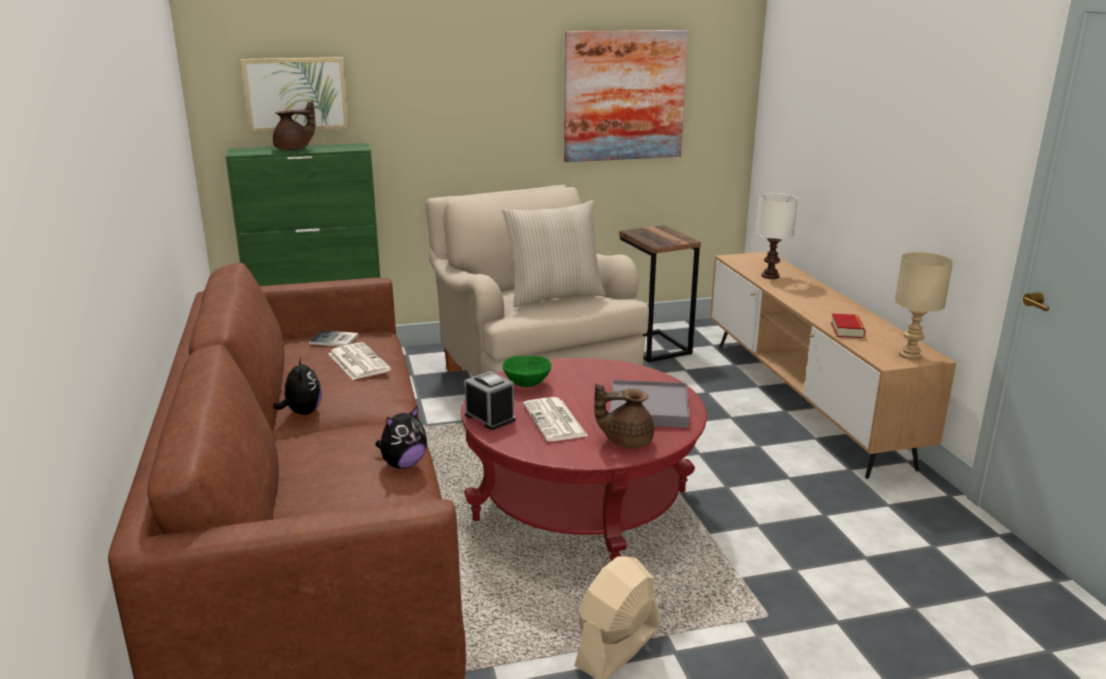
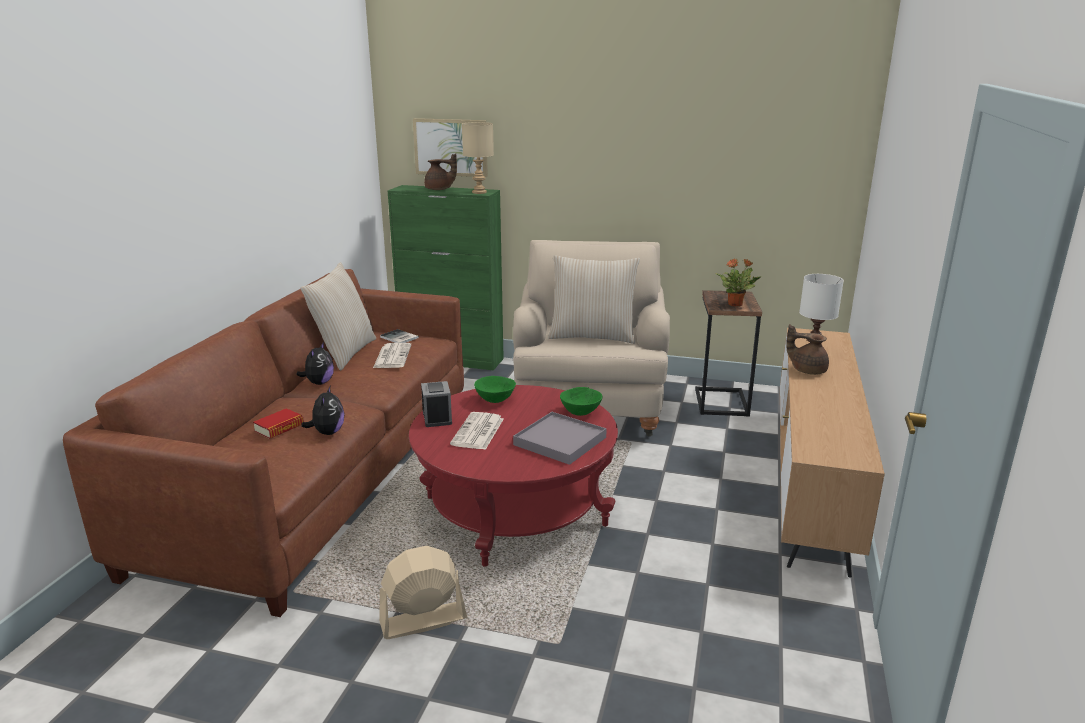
camera: 30 degrees right, 0 degrees up
(287, 371) = (344, 353): none -> beige pillow
(403, 464) = (327, 432): plush toy -> plush toy turned 75 degrees counterclockwise
(624, 96) = (726, 167): picture -> none
(626, 440) = (508, 460): brown teapot -> brown teapot (807, 370)
(630, 376) = (581, 413): none -> green bowl
(669, 239) = (735, 304): none -> potted plant
(847, 330) = (813, 418): book -> book (279, 428)
(909, 355) = (842, 455): beige table lamp -> beige table lamp (478, 192)

